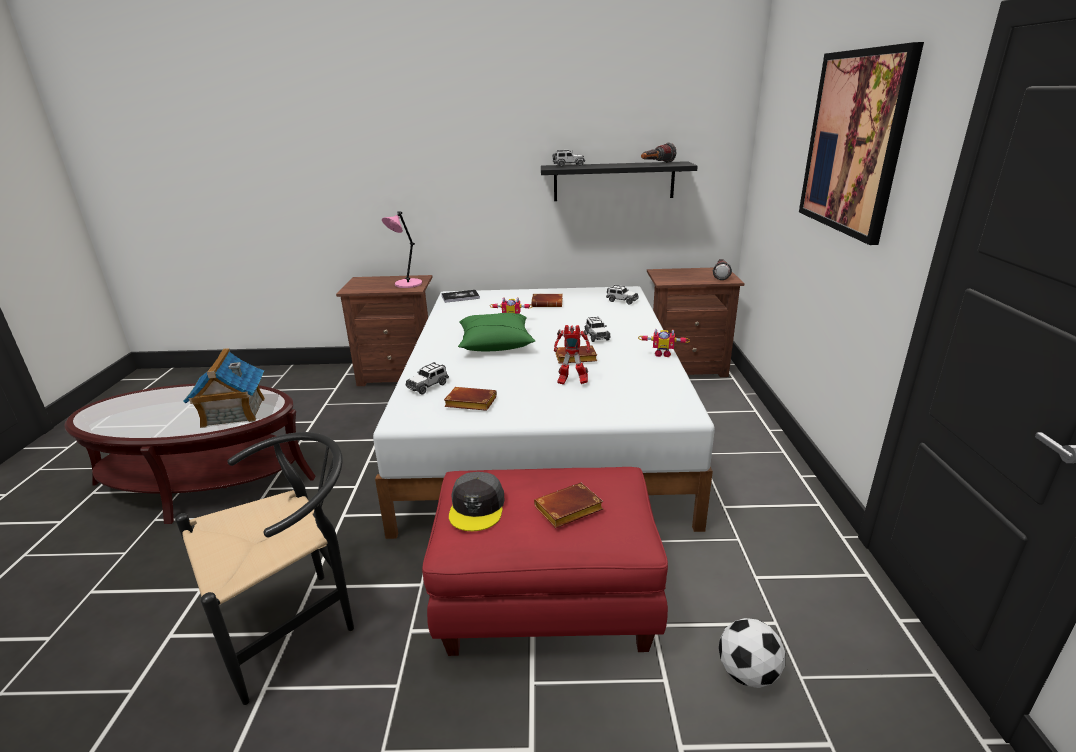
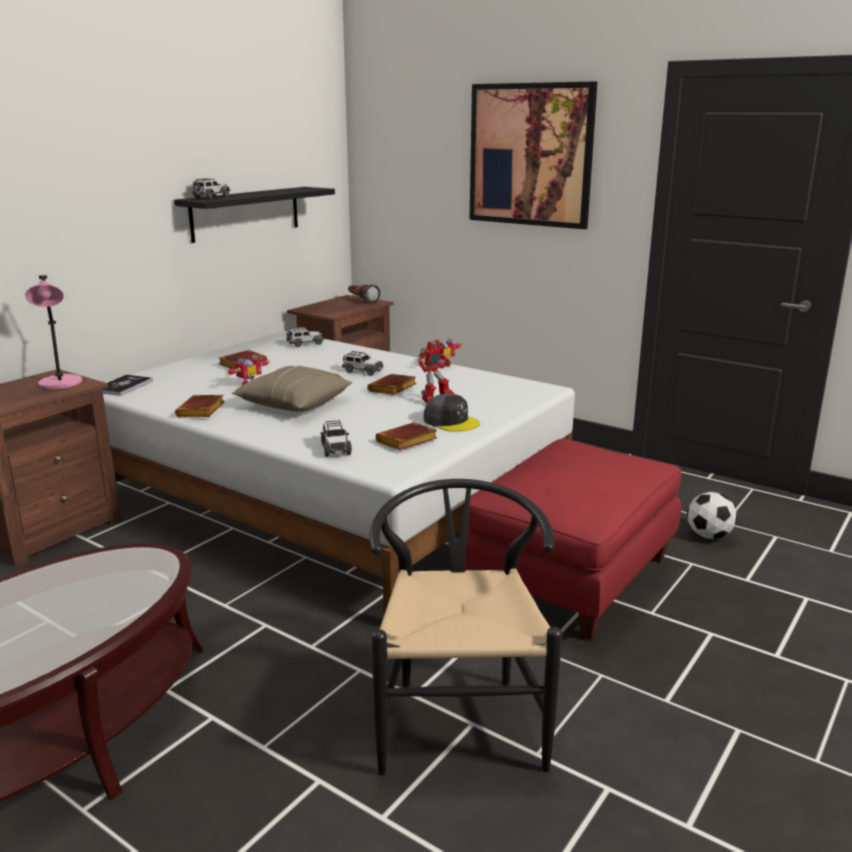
camera: 55 degrees left, 5 degrees down
(233, 412) = (122, 584): toy house -> none
(477, 508) = (554, 495): grey cap -> grey cap (451, 421)
(495, 343) = (294, 404): green pillow -> beige pillow
(568, 511) = (599, 468): brown book -> brown book (201, 411)
(656, 164) = (294, 190): flashlight -> none

